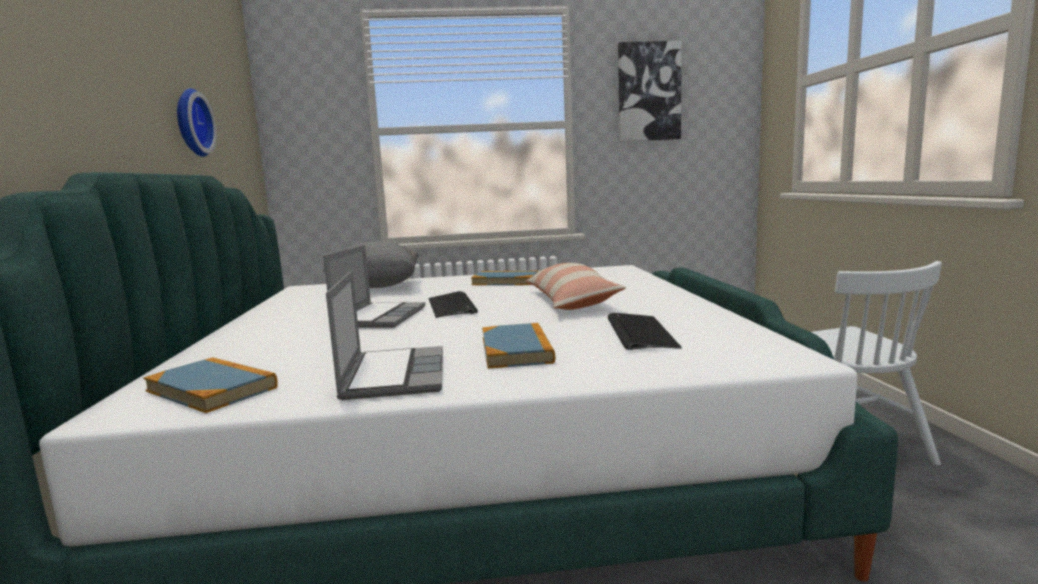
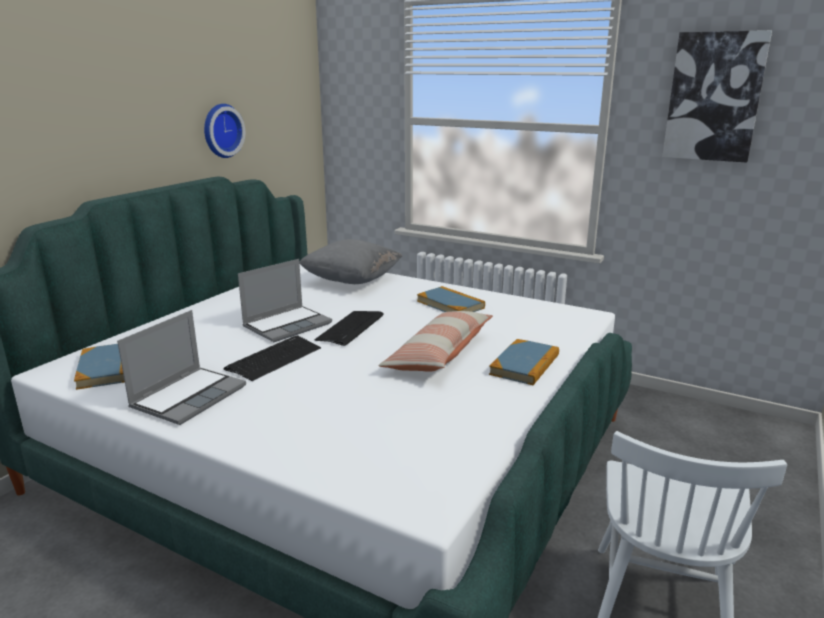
camera: 35 degrees right, 10 degrees up
(516, 350) = (288, 402): book -> book (525, 365)
(639, 333) = (397, 421): keyboard -> keyboard (274, 359)

